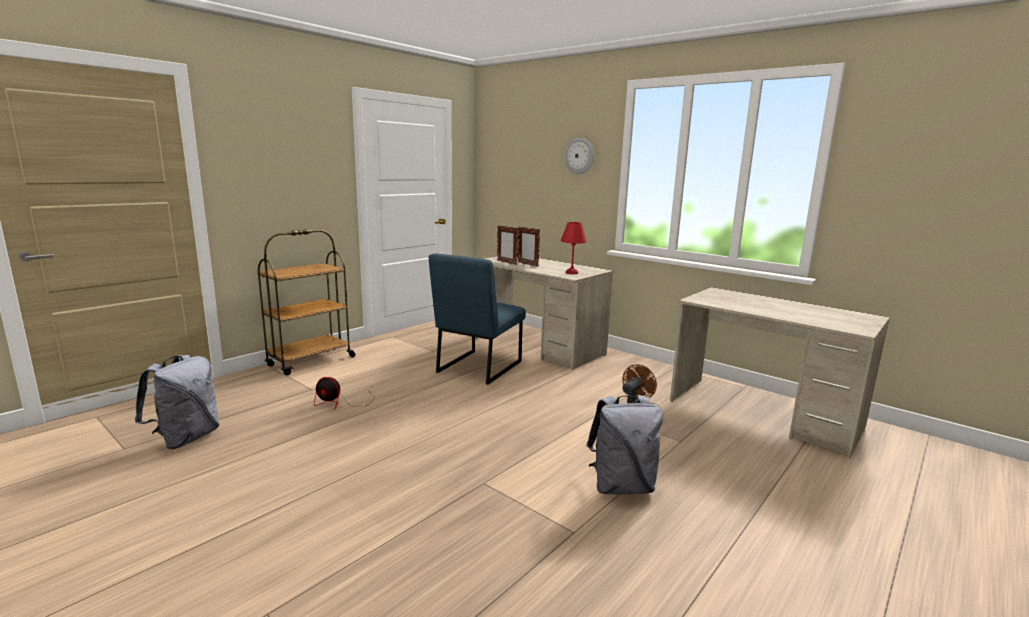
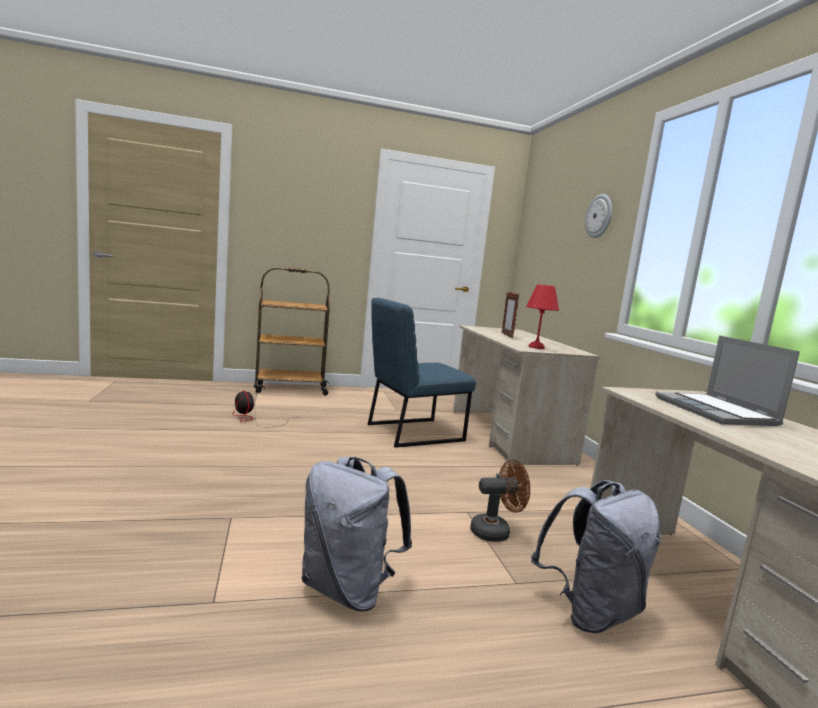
camera: 35 degrees right, 5 degrees down
(186, 438) = (126, 407): grey backpack -> grey backpack (590, 611)
(507, 263) = (488, 331): picture frame -> none
(747, 302) = (716, 412): none -> laptop

